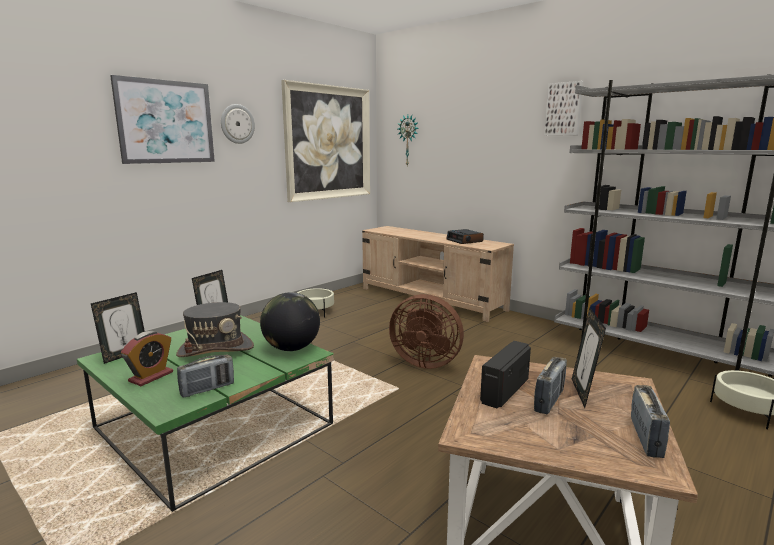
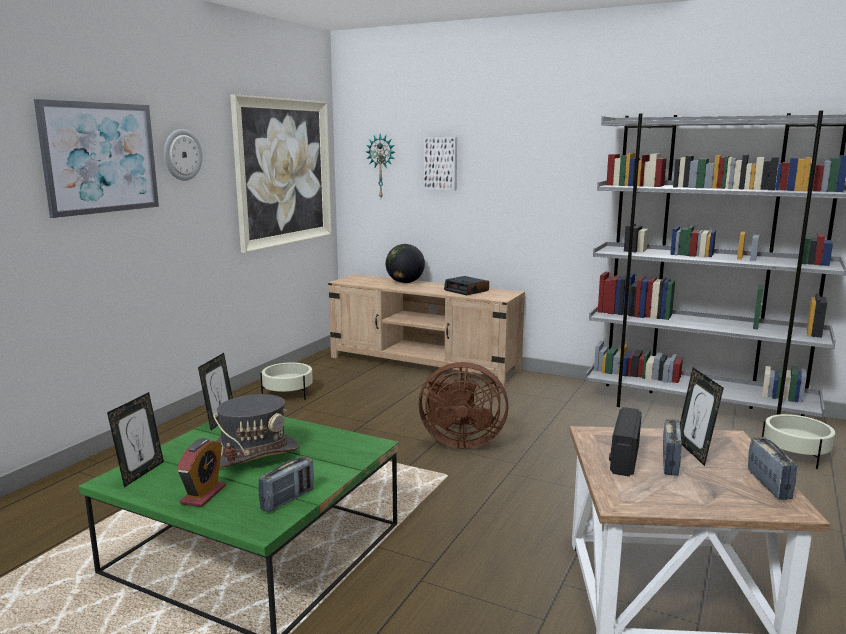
camera: 15 degrees left, 0 degrees up
(291, 348) = (345, 442): globe -> globe (405, 282)
(564, 109) = (579, 137): picture -> picture (441, 163)

